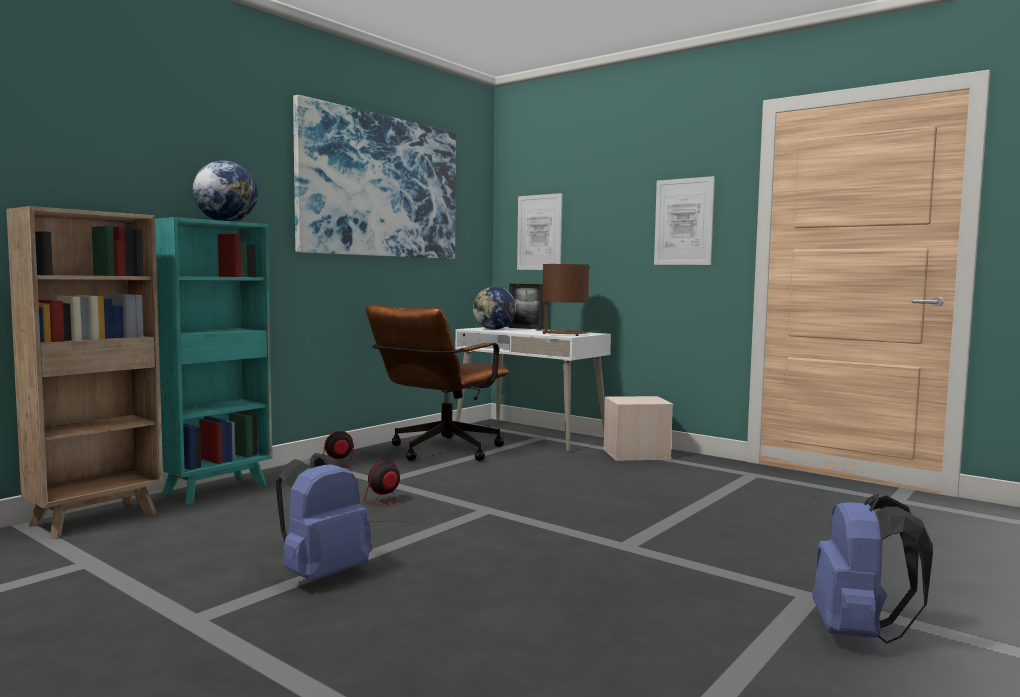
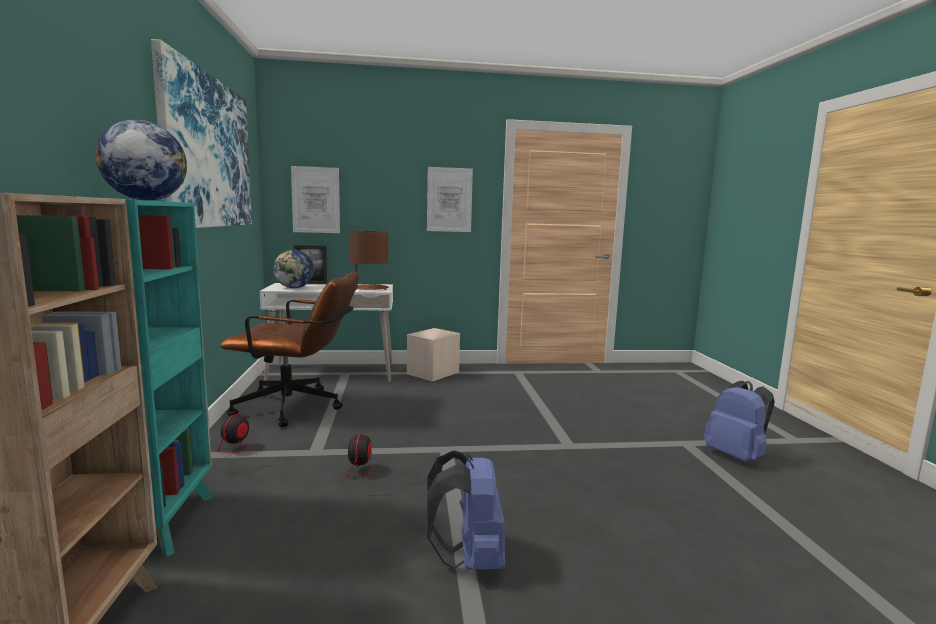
camera: 45 degrees left, 5 degrees up
(439, 452) = (297, 408): brown office chair -> brown office chair turned 75 degrees counterclockwise

